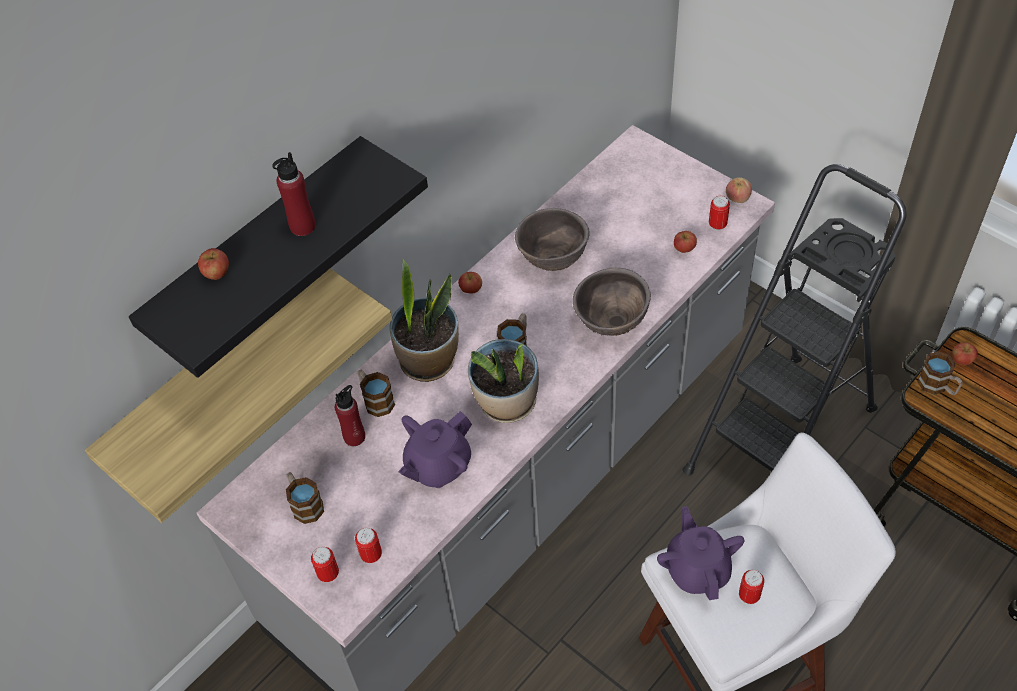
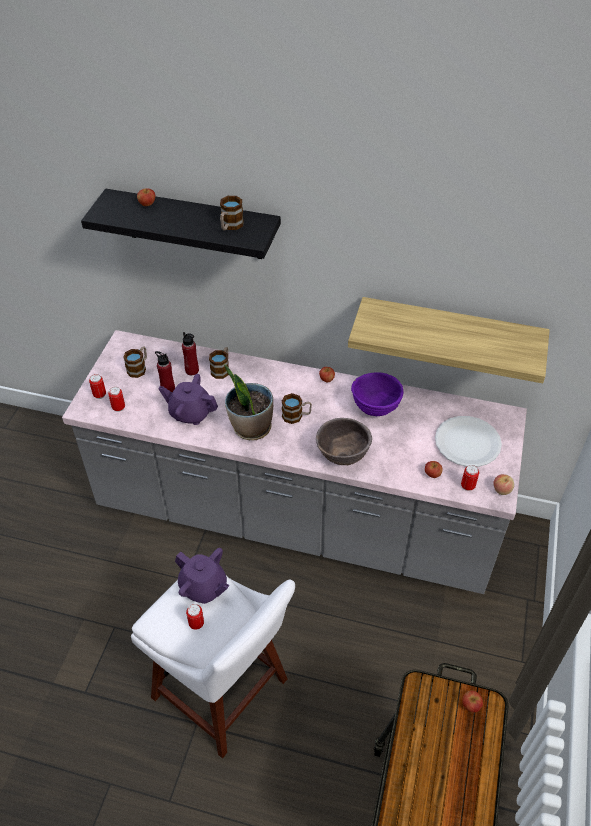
camera: 60 degrees right, 5 degrees down
(217, 374) = (151, 270): shelf -> shelf (450, 332)
(302, 226) = (197, 220): red bottle -> red bottle (168, 390)
(429, 360) = (262, 381): potted plant -> none
(552, 260) = (375, 409): brown bowl -> purple bowl
(654, 197) = (467, 442): none -> white plate
(697, 569) = (203, 587): purple teapot -> purple teapot turned 75 degrees clockwise
(783, 436) = (419, 661): step ladder -> none
(937, 386) = (433, 693): mug -> mug (230, 226)

